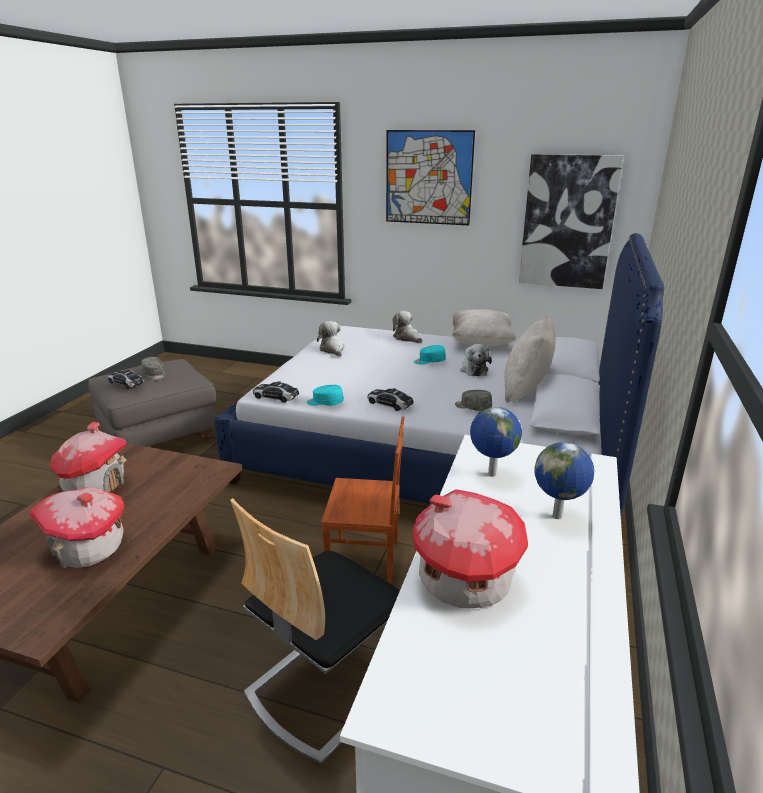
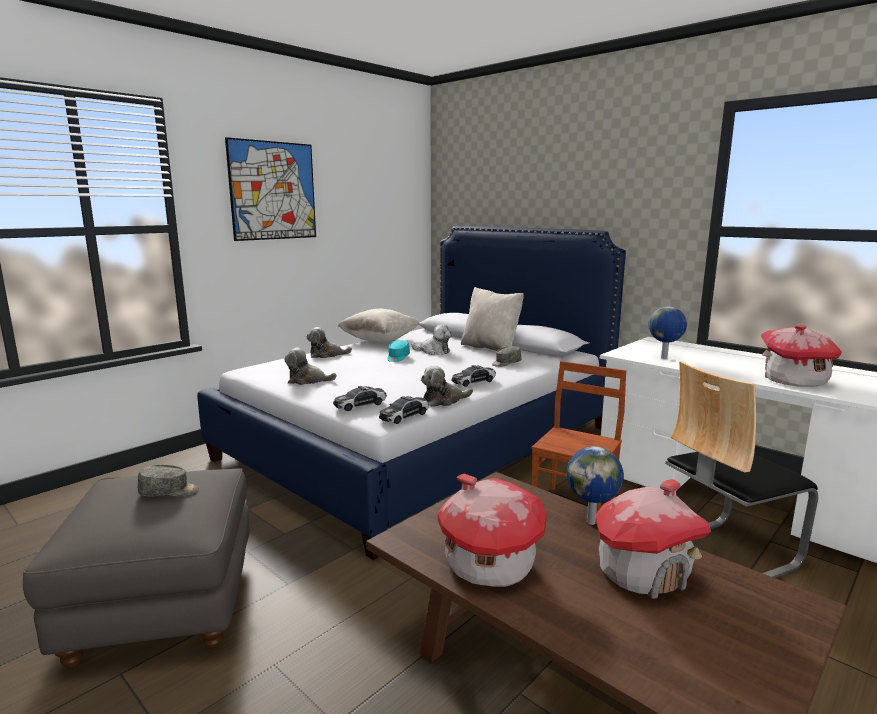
camera: 65 degrees left, 10 degrees down
(126, 383) = (164, 517): toy car -> toy car (360, 405)
(325, 403) = (444, 400): turquoise cap -> plush toy
(326, 684) = (722, 554): chair -> chair turned 90 degrees clockwise
(558, 517) = (720, 355): globe -> globe (592, 521)
(567, 222) = (385, 227): picture -> none

